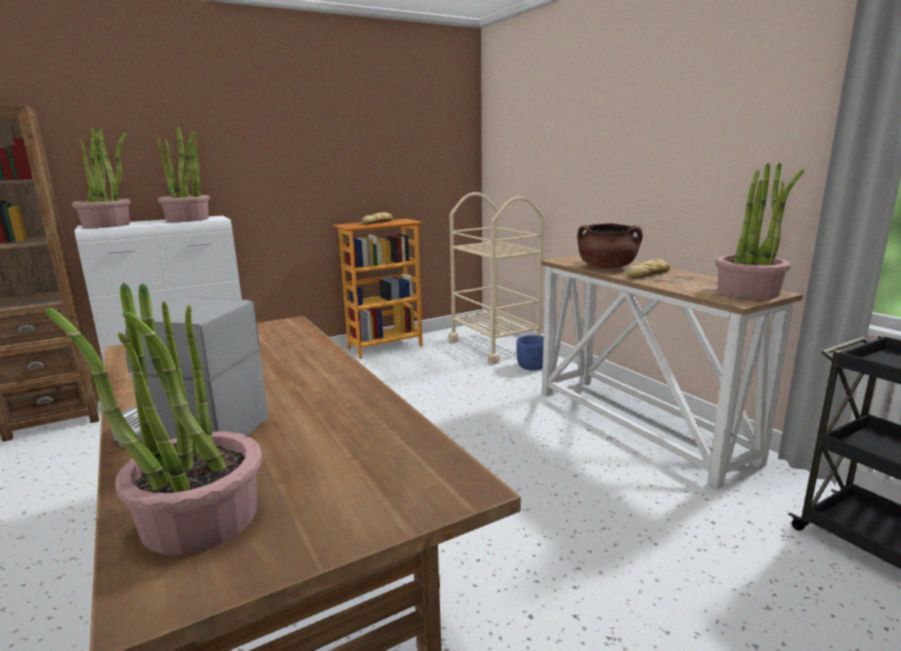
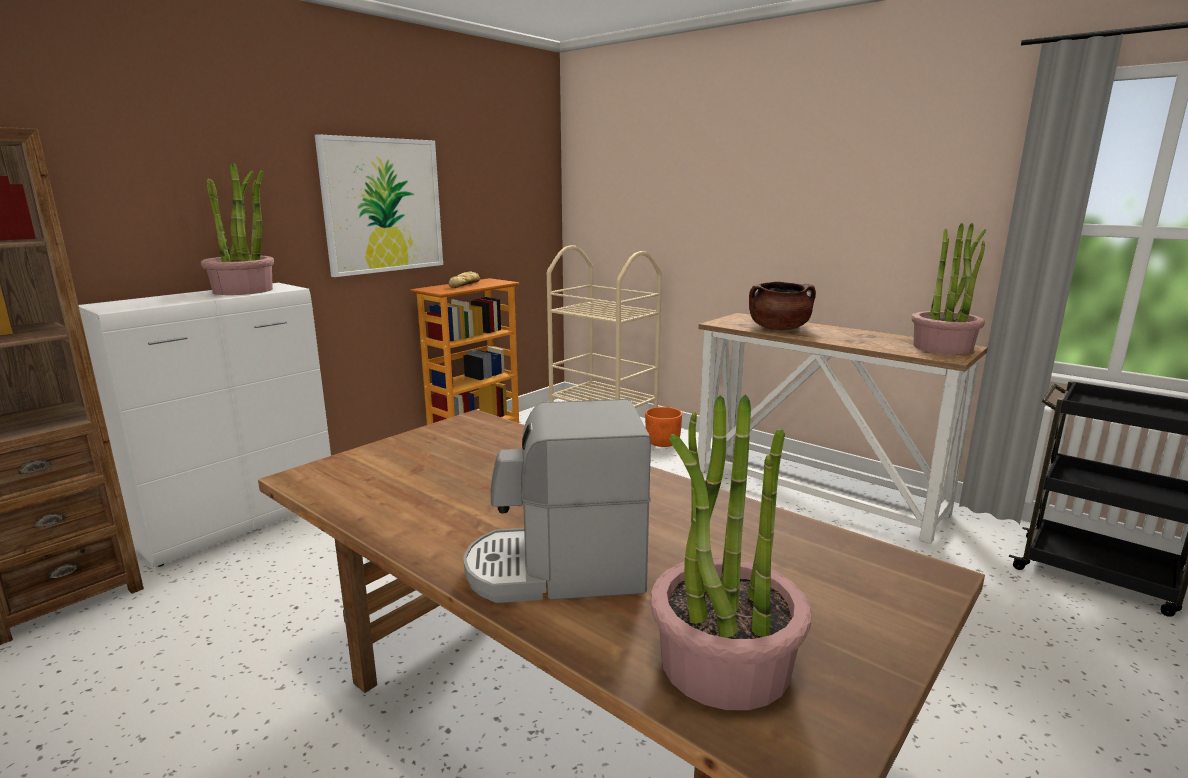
camera: 20 degrees left, 0 degrees up
(107, 225) = (132, 303): potted plant -> none
(310, 159) = (383, 205): none -> picture
(532, 366) = (662, 442): blue planter -> orange planter
(649, 274) = (830, 334): bread -> none

